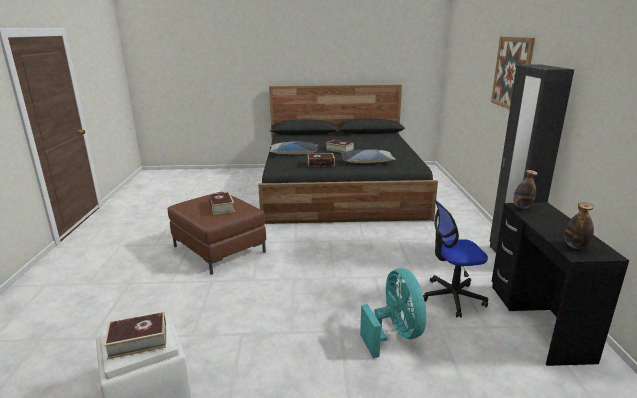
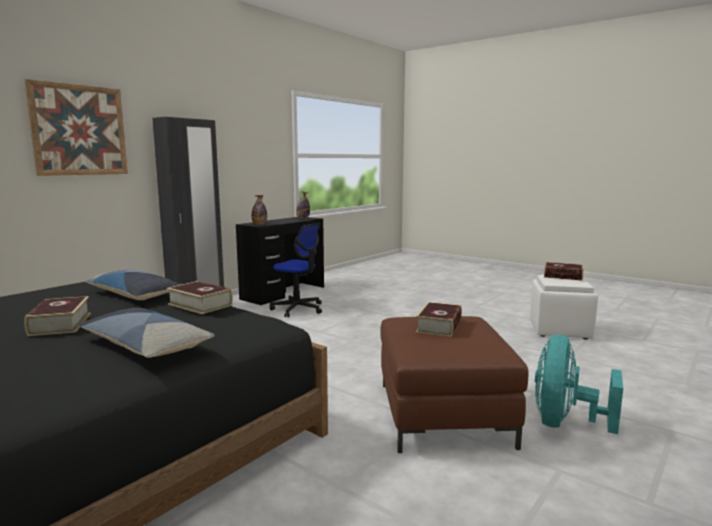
camera: 140 degrees left, 10 degrees down
(395, 334) = (371, 309): turquoise fan -> turquoise fan (565, 423)

